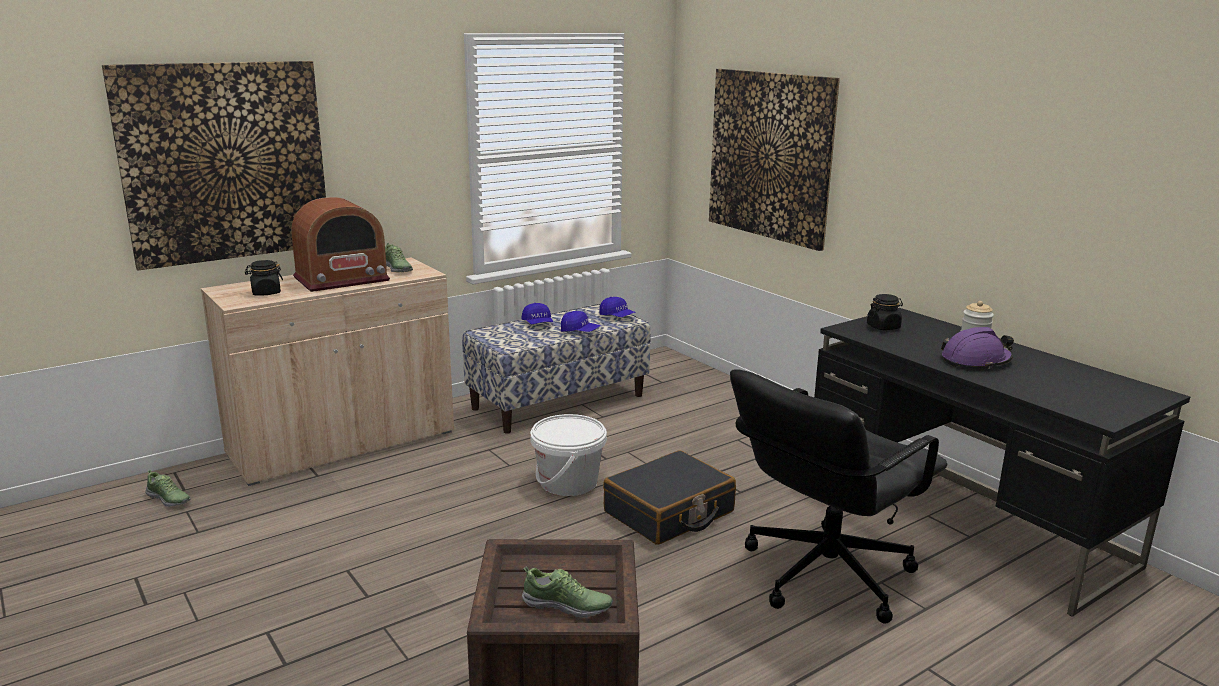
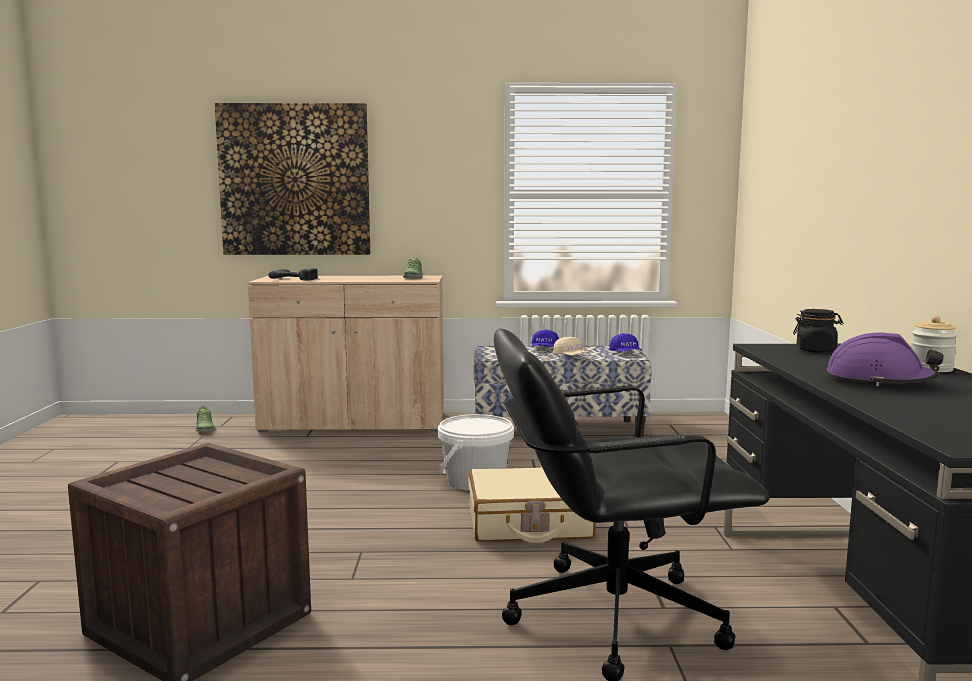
camera: 35 degrees right, 10 degrees down
(266, 293) = (295, 279): black jar -> power drill
(342, 279) = (361, 278): radio -> none
(567, 606) = (167, 493): shoe -> none
(580, 331) = (571, 357): blue cap -> beige cap
(669, 513) = (528, 523): black suitcase -> beige suitcase
(770, 156) = (794, 187): picture -> none

